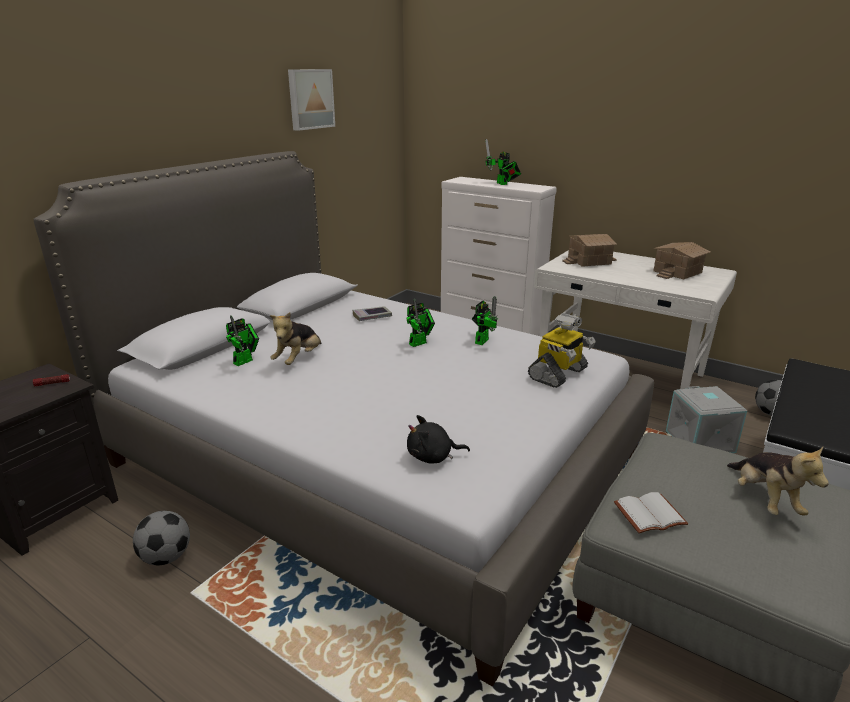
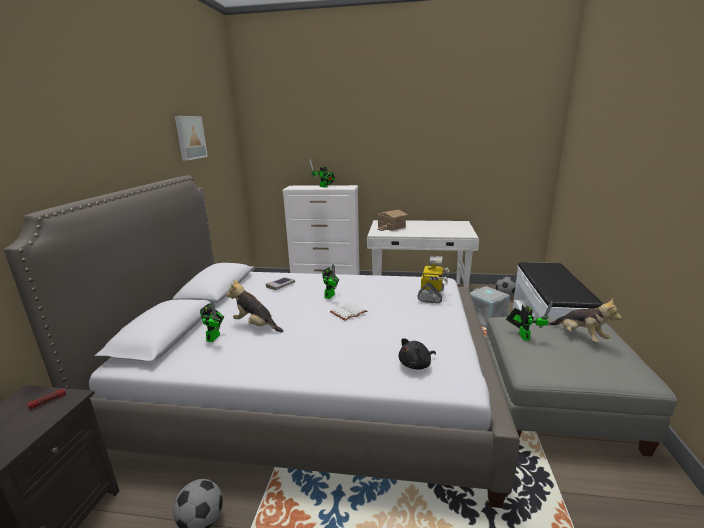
camera: 25 degrees left, 5 degrees down
(298, 359) = (256, 326): plush toy -> plush toy turned 120 degrees clockwise
(483, 340) = (368, 285): toy robot -> toy robot (523, 335)
(649, 513) = (540, 361): white book -> white book (348, 312)
(676, 272) = (442, 226): toy house -> none

